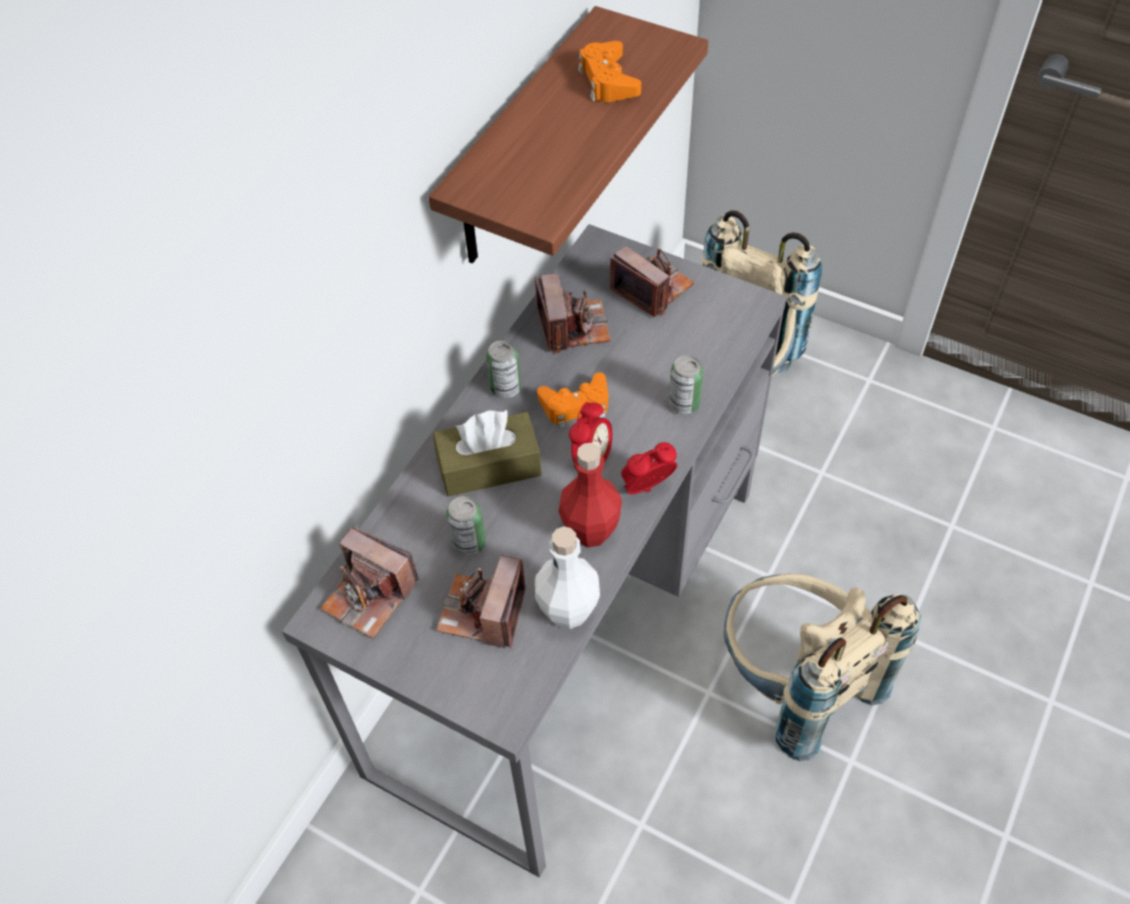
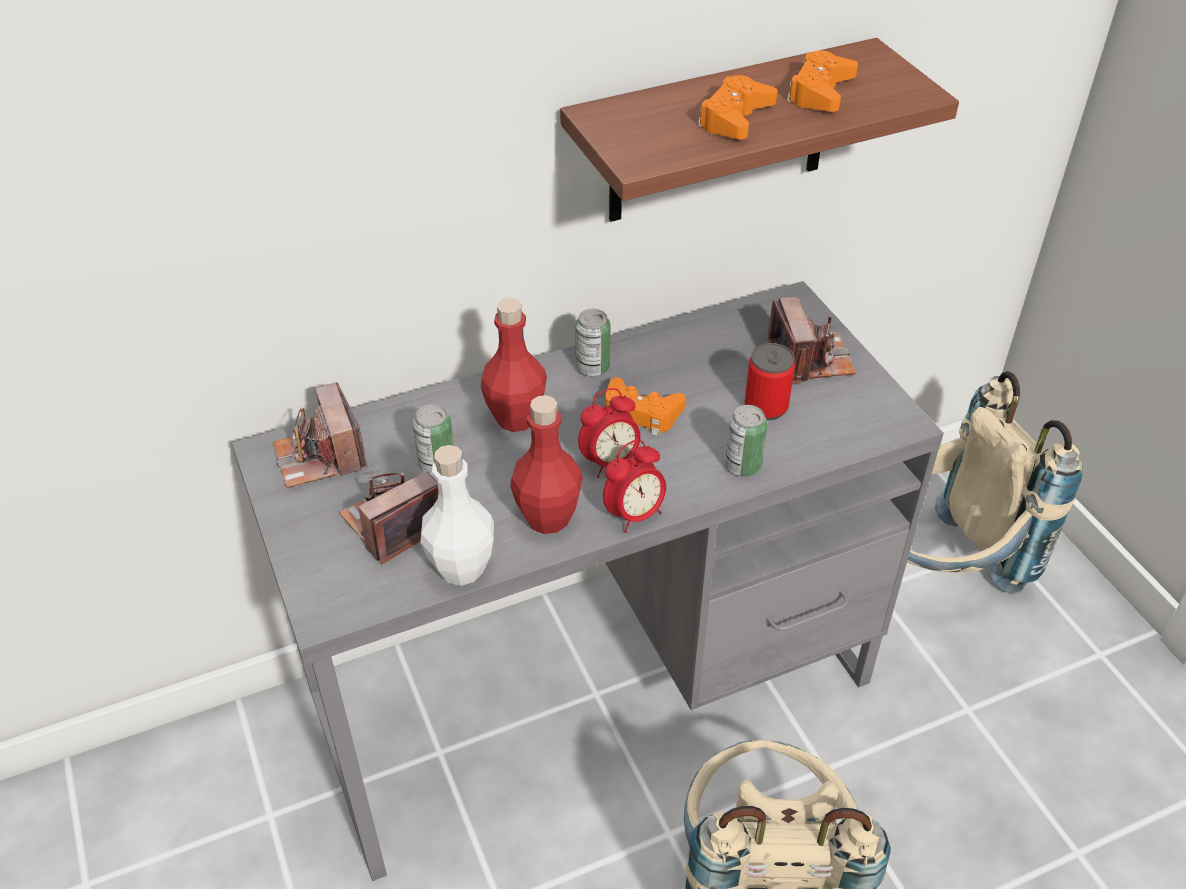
camera: 35 degrees right, 10 degrees down
(489, 466) = (516, 418): brown tissue box -> red bottle
(572, 137) = (735, 118): none -> orange game controller
(573, 326) = (703, 351): camera -> none
(647, 489) = (634, 515): alarm clock -> alarm clock turned 135 degrees clockwise
(657, 346) = (766, 407): none -> can

